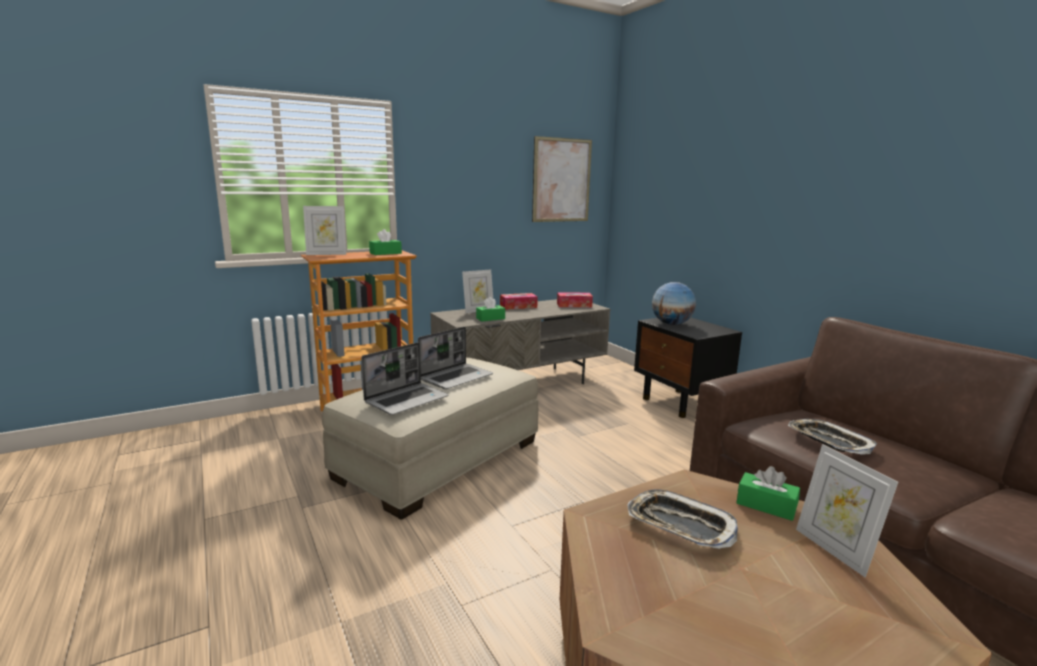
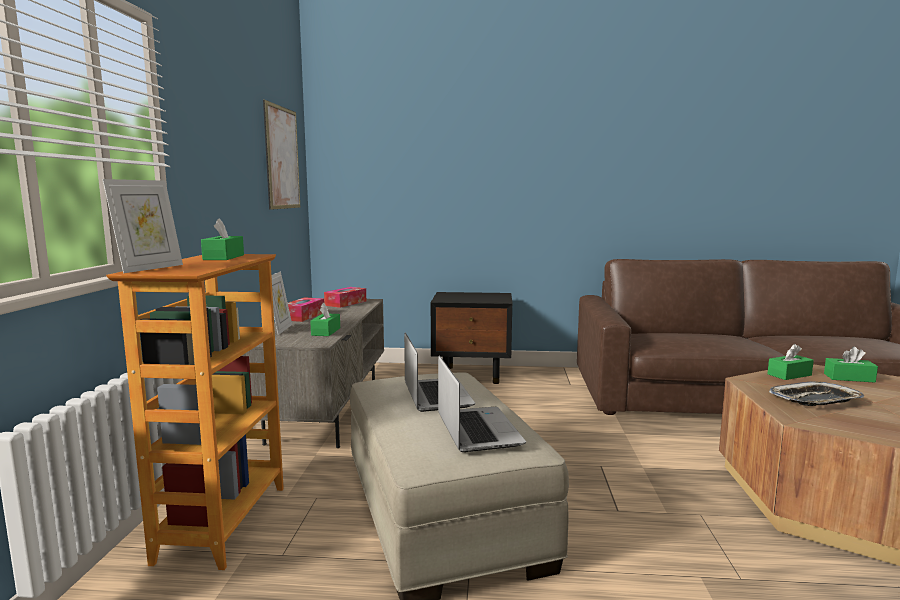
camera: 55 degrees left, 5 degrees down
(671, 324) = (460, 299): globe -> none
(829, 441) = (695, 339): tray -> none
(834, 550) = (849, 378): picture frame -> green tissue box

